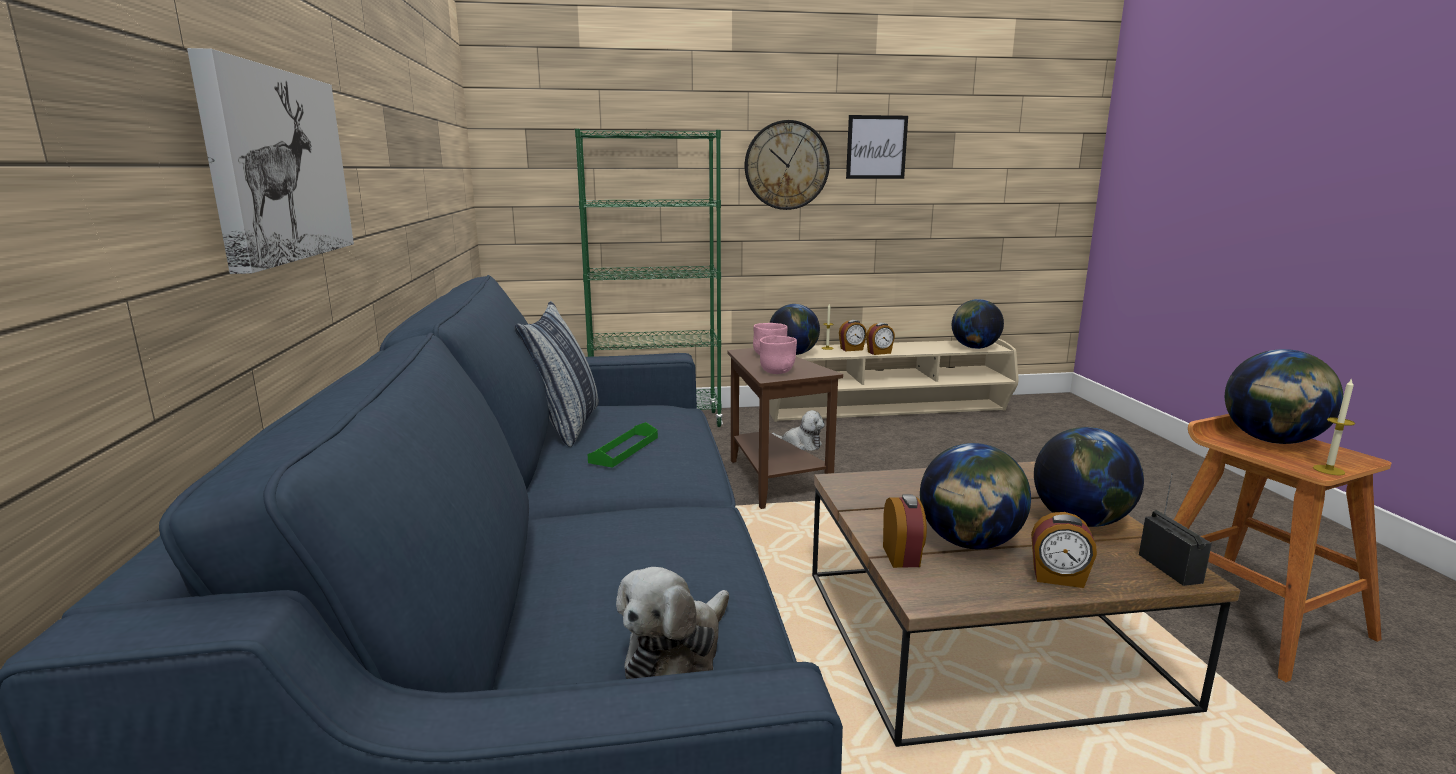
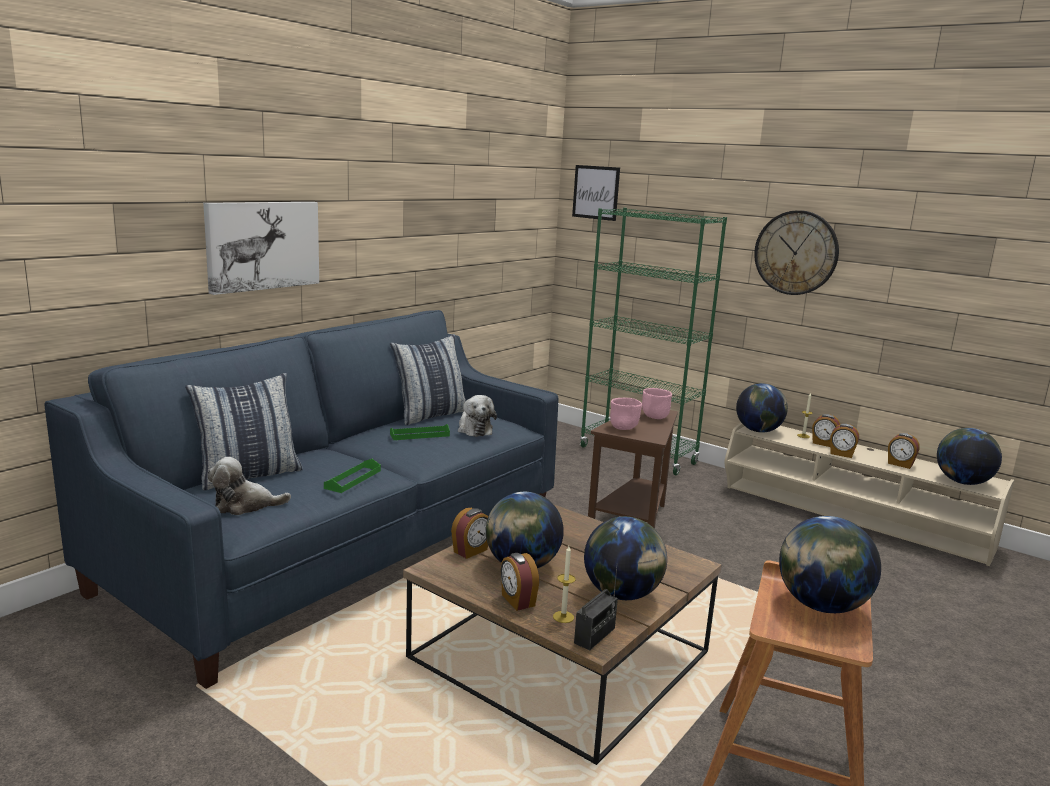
camera: 45 degrees right, 0 degrees up
(546, 608) = (248, 475): none -> pillow
(703, 533) = (353, 479): none -> green tray
(800, 445) = (709, 510): plush toy -> plush toy (474, 429)
(876, 147) = (893, 245): picture -> picture (596, 192)
(922, 348) = (900, 464): none -> alarm clock
(1328, 470) = (782, 633): candle -> candle (563, 617)

